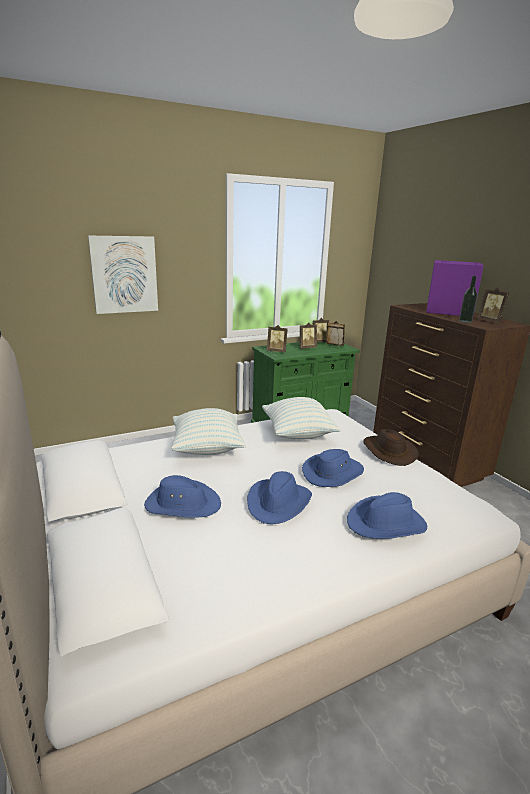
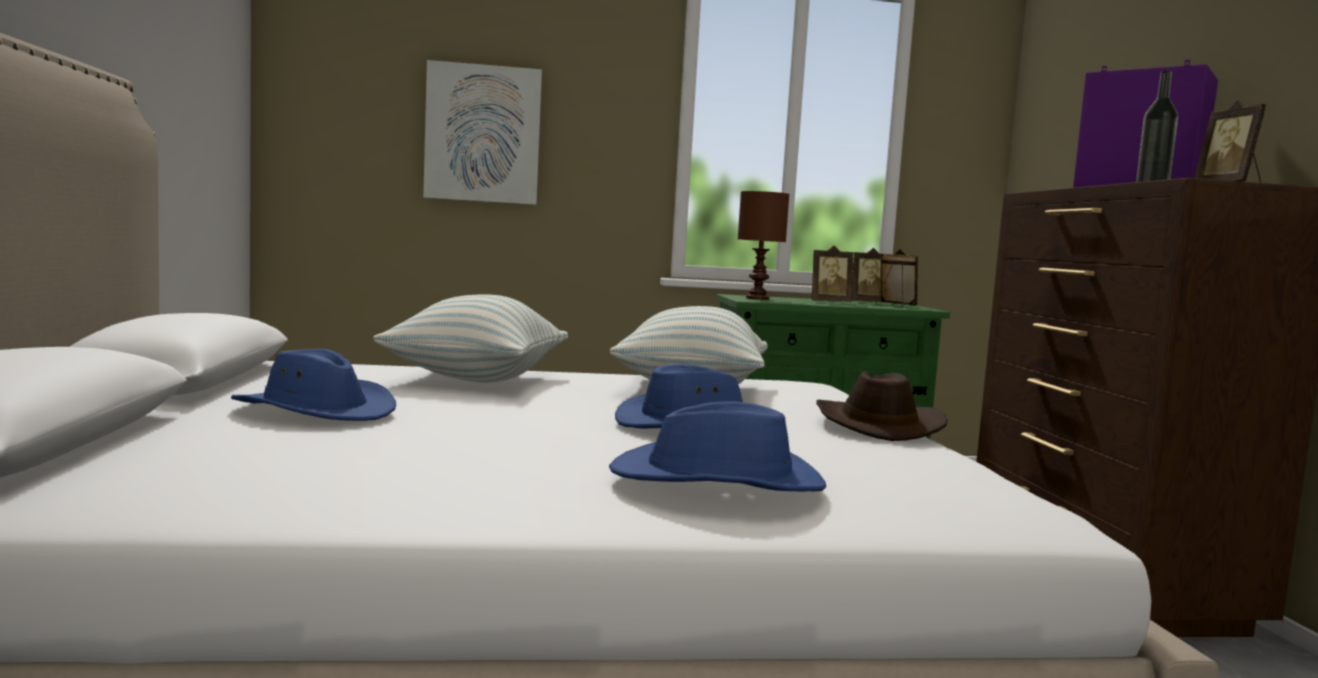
camera: 20 degrees right, 15 degrees down
(277, 351) = (758, 298): picture frame -> brown table lamp
(278, 503) = (509, 433): blue hat -> none

